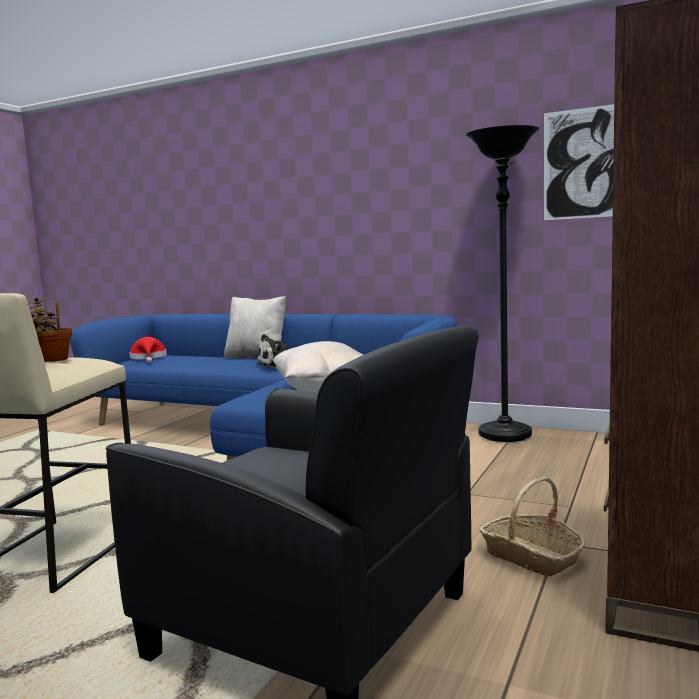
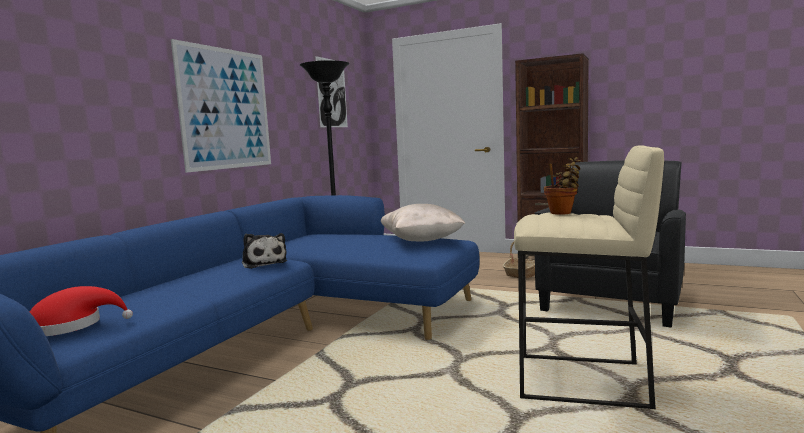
camera: 90 degrees left, 0 degrees up
(257, 357) = (184, 276): beige pillow -> none
(371, 211) = (226, 109): none -> picture

